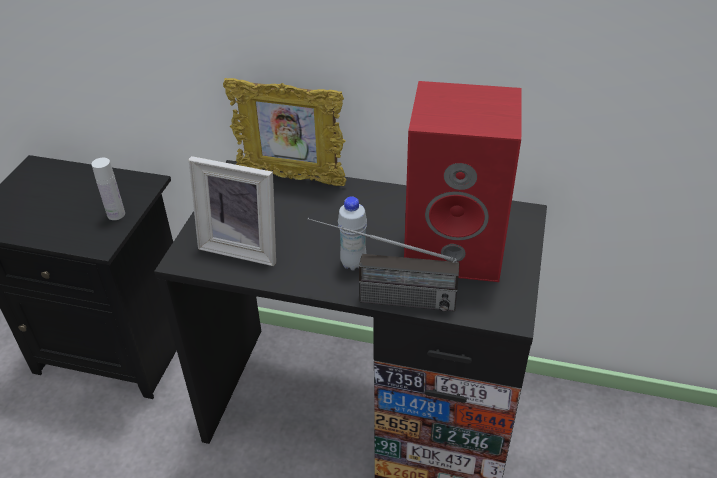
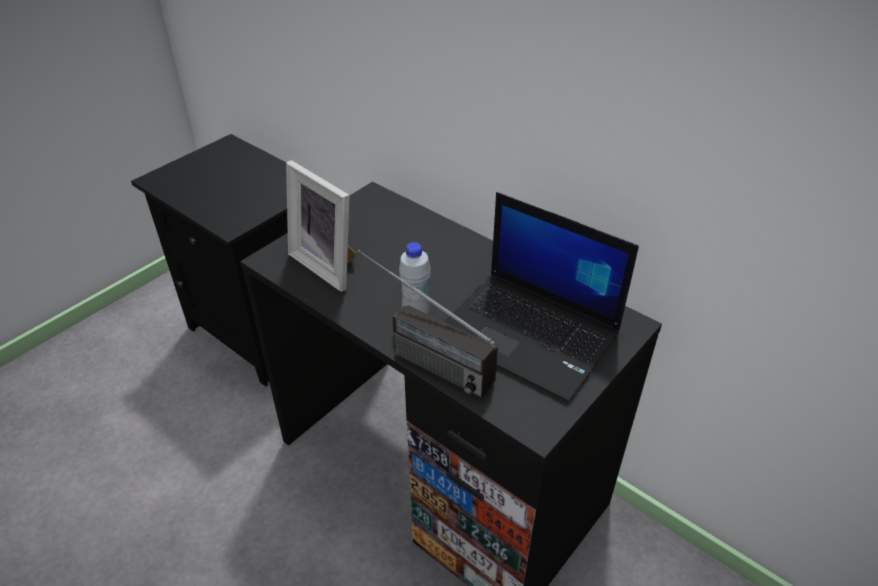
camera: 25 degrees right, 0 degrees up
(116, 214) = (261, 204): white bottle -> none
(291, 178) = (417, 215): picture frame -> none
(456, 247) = (530, 334): red speaker -> laptop

